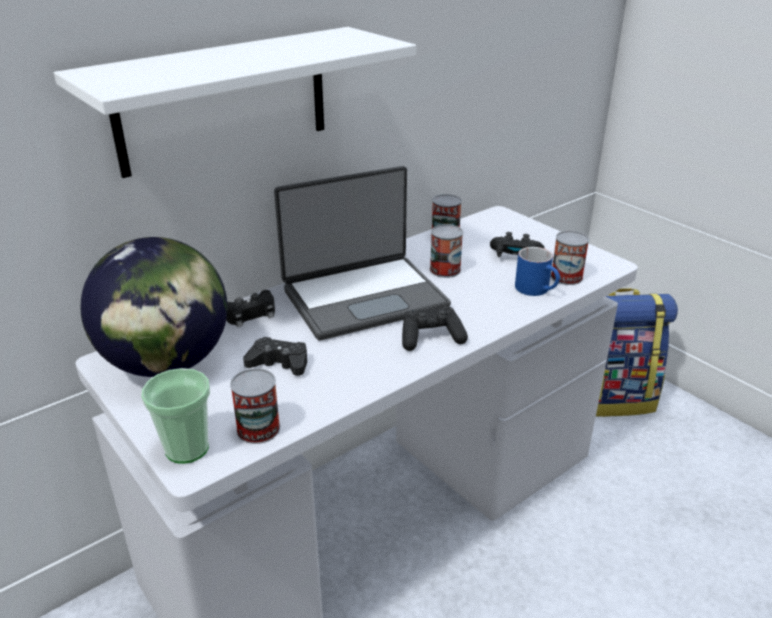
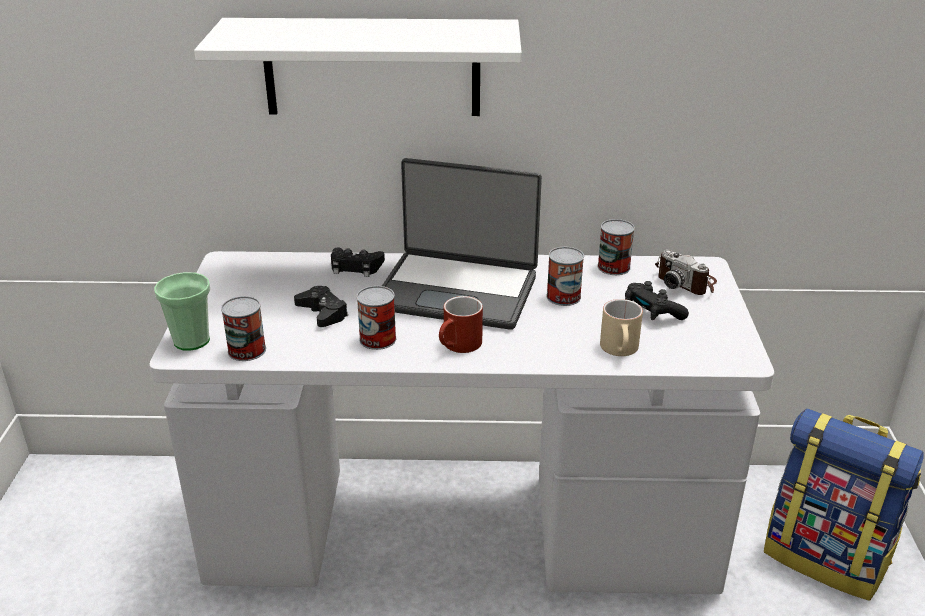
camera: 40 degrees right, 0 degrees up
(167, 364) = (255, 279): globe -> none
(431, 338) = (459, 346): black game controller -> red mug
(503, 228) = (686, 282): none -> camera
(537, 290) = (621, 350): blue mug -> beige mug
(566, 277) = (672, 351): can -> can (377, 339)

